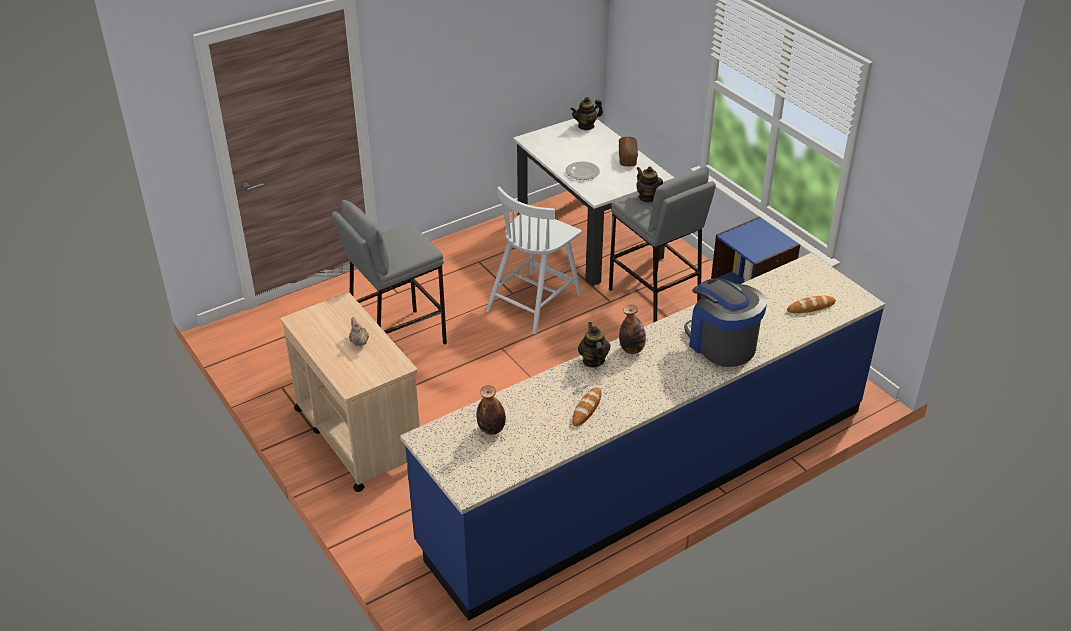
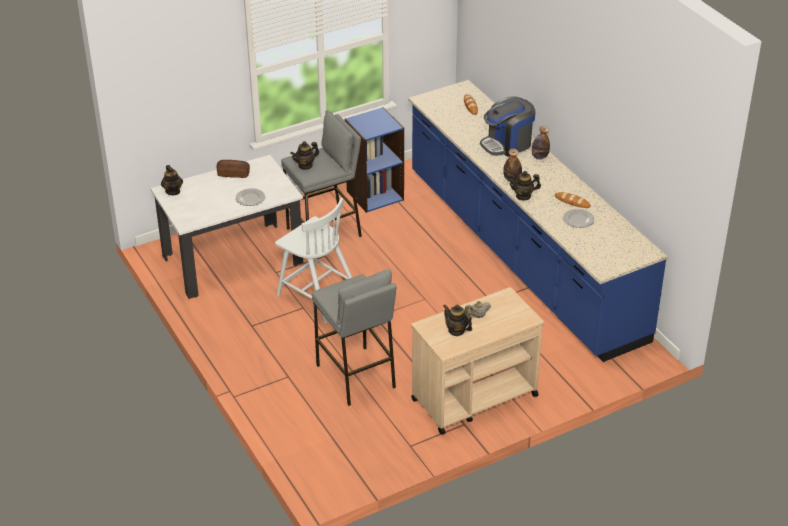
camera: 85 degrees left, 0 degrees up
(332, 326) = (456, 330): none -> teapot
(491, 429) = (593, 241): bottle -> bottle (539, 157)
(543, 415) = (578, 219): none -> plate

